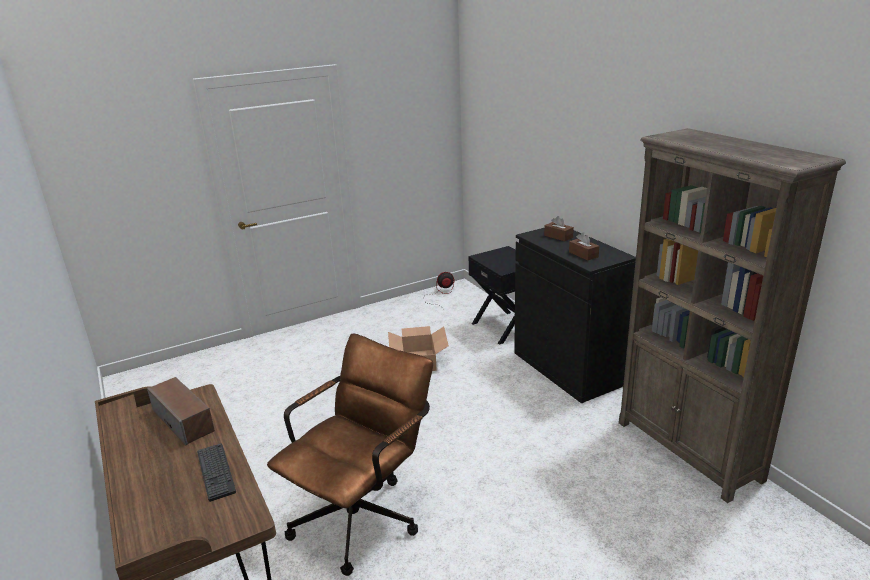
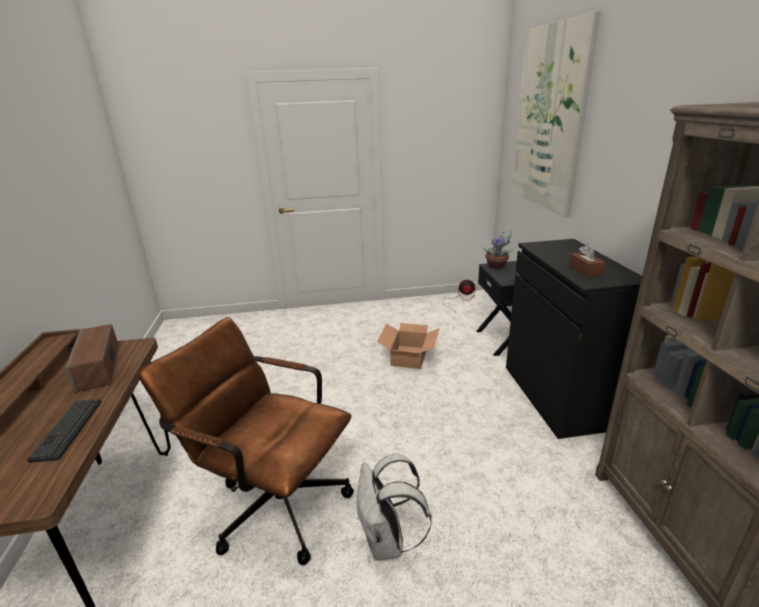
camera: 20 degrees right, 0 degrees up
(363, 514) = (272, 501): brown office chair -> brown office chair turned 120 degrees counterclockwise
(481, 513) = (387, 542): none -> white backpack
(487, 256) = (497, 267): none -> potted plant
(518, 113) = (549, 119): none -> picture
(558, 236) = (565, 250): brown tissue box -> none

